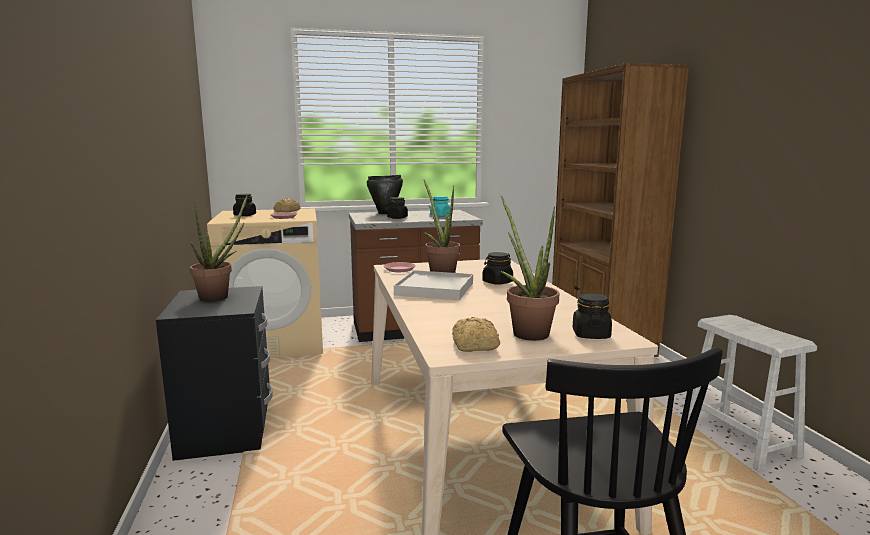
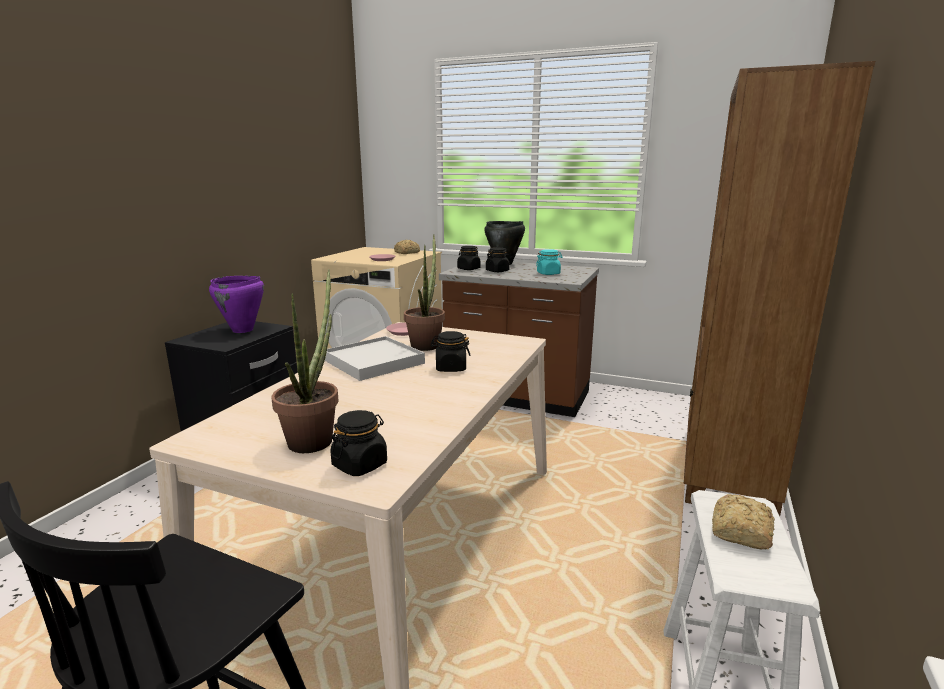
camera: 35 degrees right, 5 degrees up
(219, 296) = (242, 330): potted plant -> purple cooking pot
(245, 215) = (362, 254): black jar -> black jar (468, 269)
(474, 345) = (233, 438): bread -> bread (740, 533)

